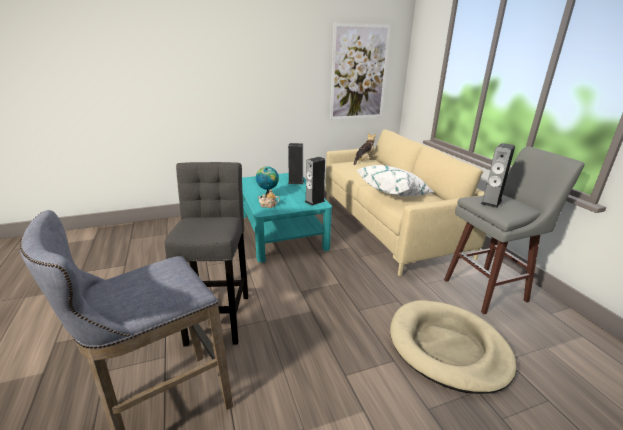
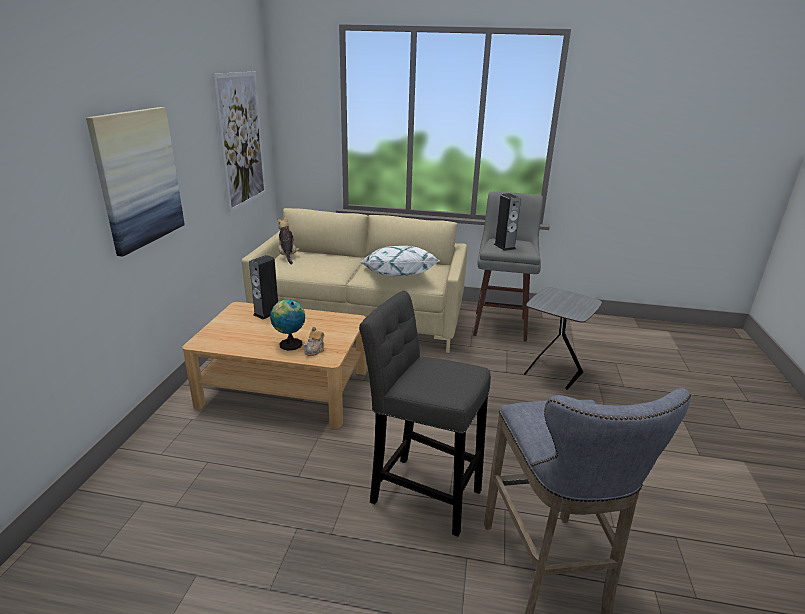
camera: 60 degrees left, 0 degrees up
(244, 78) = (138, 178): none -> picture
(281, 231) = (285, 387): turquoise coffee table -> beige coffee table
(314, 201) = (340, 320): speaker -> none
(447, 347) = (552, 374): beige dog bed -> grey side table

